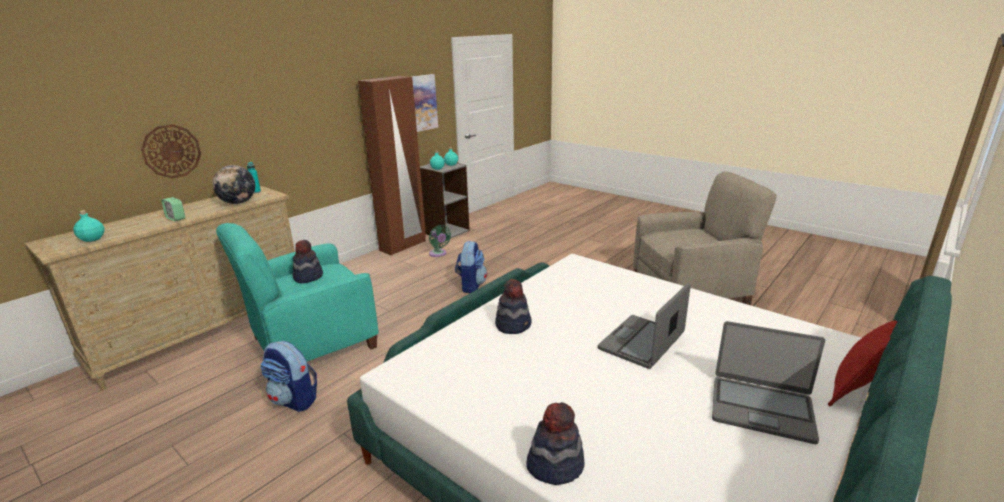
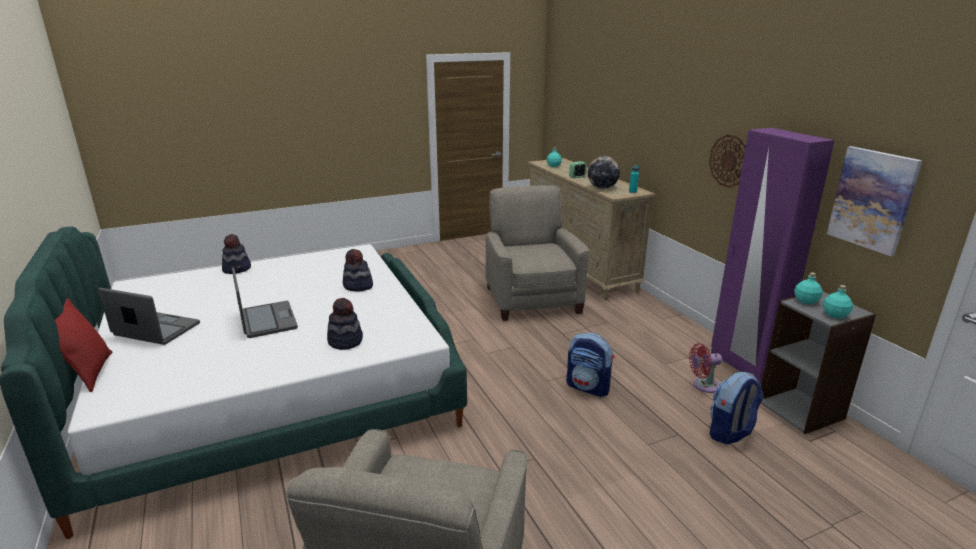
camera: 115 degrees right, 0 degrees up
(171, 151) = (624, 137): wall clock -> wall clock (729, 161)
(294, 400) = (464, 290): backpack -> backpack (730, 433)
(308, 277) = (543, 251): hat -> hat (345, 341)
(312, 343) = (532, 299): turquoise armchair -> beige armchair
(403, 246) = (743, 365): brown wardrobe -> purple wardrobe
(438, 254) = (703, 385): green fan -> red fan
(761, 409) = (156, 330): laptop -> laptop turned 60 degrees clockwise

